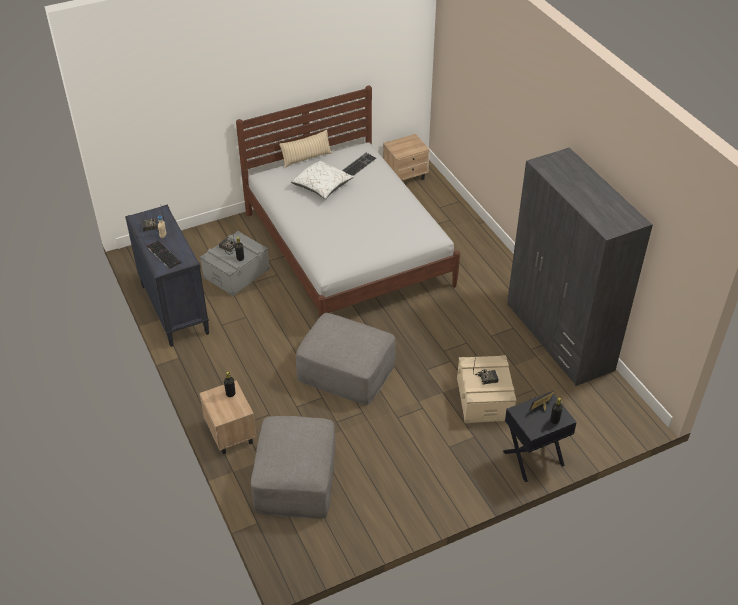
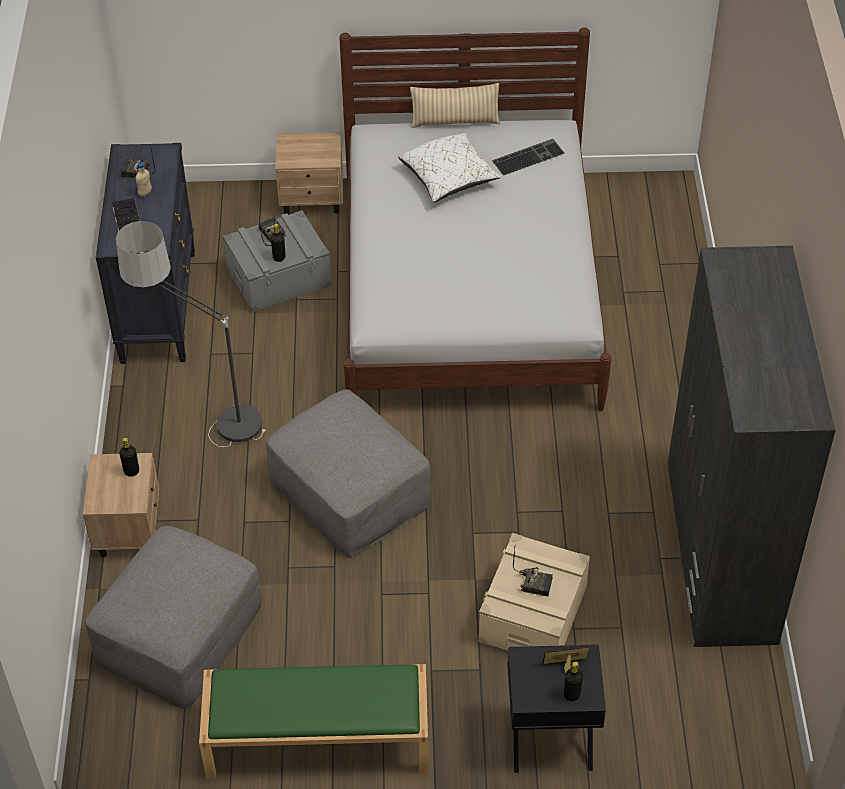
camera: 25 degrees right, 5 degrees up
(239, 359) = (204, 418): none -> floor lamp
(405, 176) = (637, 192): beige nightstand -> beige nightstand (313, 199)
(409, 506) = (316, 740): none -> green bench

